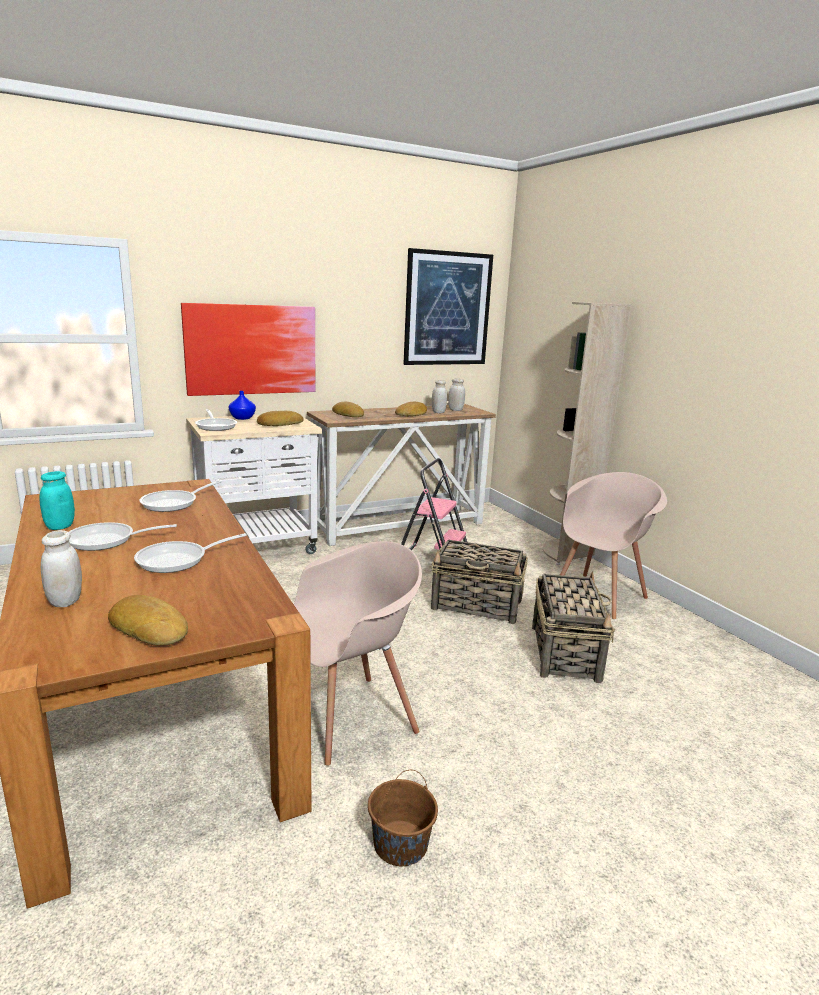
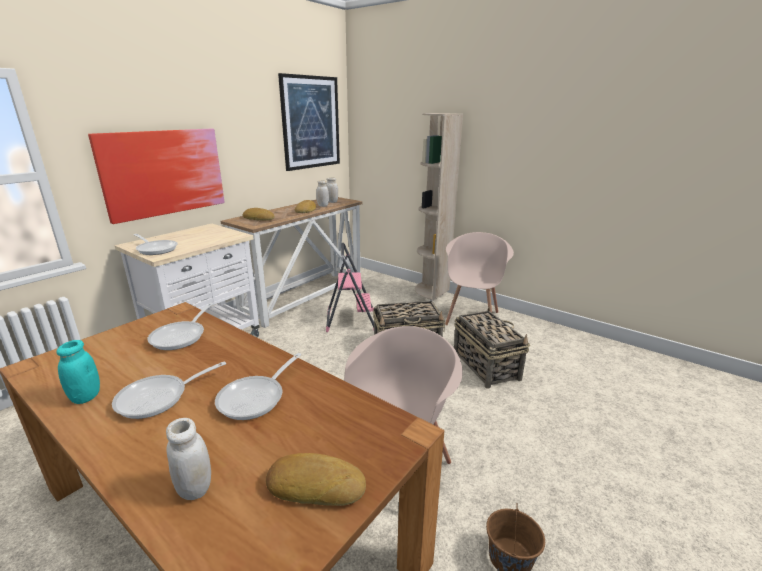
camera: 25 degrees left, 5 degrees up
(242, 418) = (170, 236): blue vase -> none
(279, 424) = (211, 236): bread -> none

